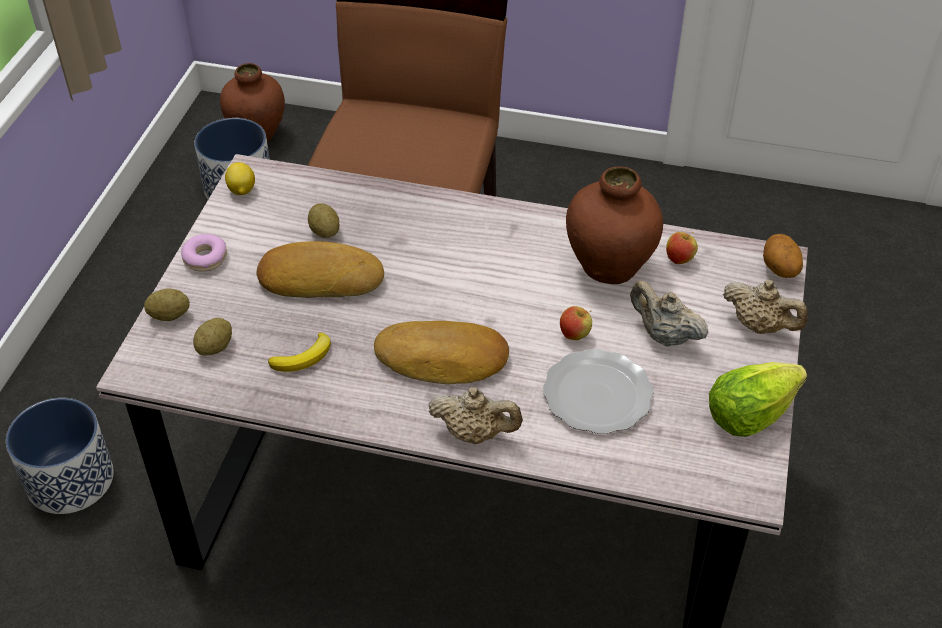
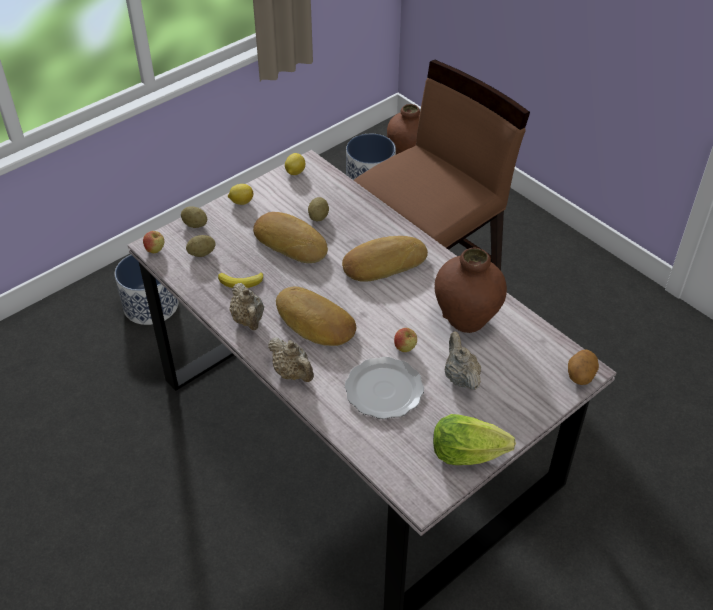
camera: 35 degrees right, 0 degrees up
(205, 258) = (241, 202): donut -> lemon
(456, 249) = (383, 263): none -> bread
(679, 259) = (518, 336): apple -> apple (155, 250)
(760, 326) = (530, 404): beige teapot -> beige teapot (248, 320)

